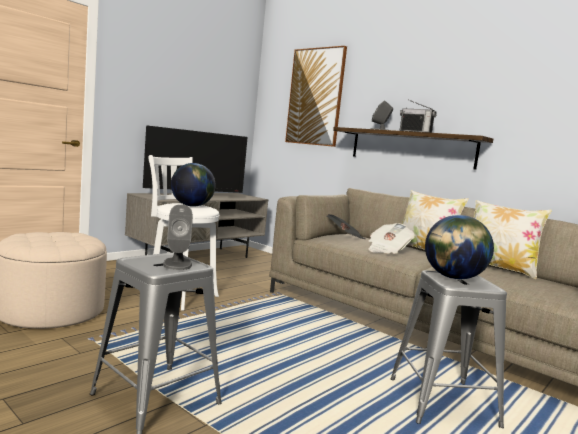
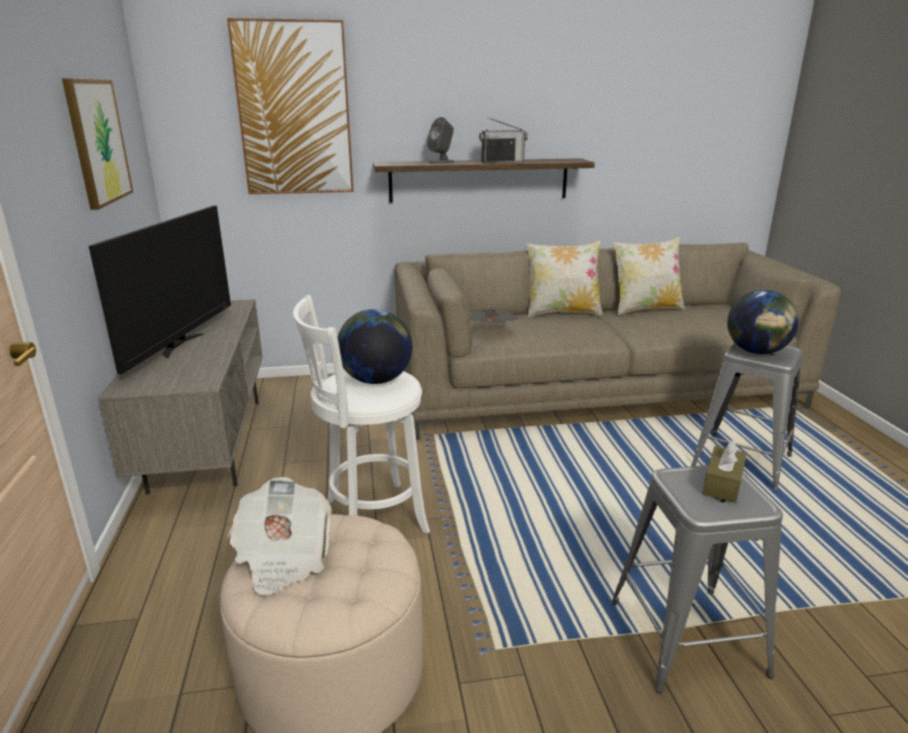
camera: 50 degrees left, 15 degrees up
(177, 264) = (722, 483): grey speaker -> brown tissue box
(195, 94) = (97, 141): none -> picture
(387, 250) = (560, 330): newspaper -> newspaper (283, 557)

